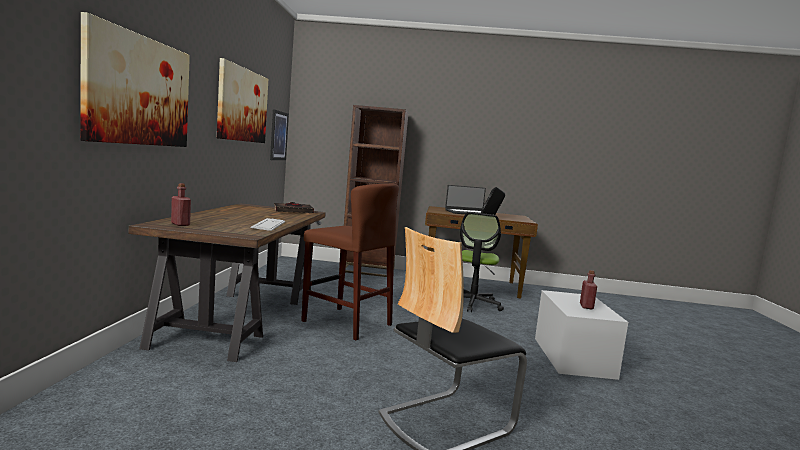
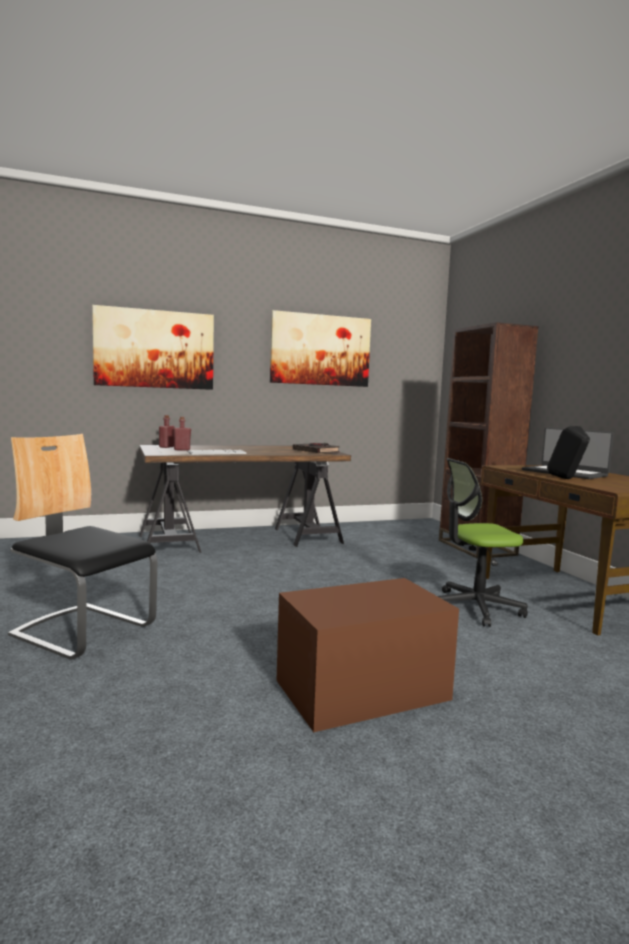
camera: 65 degrees right, 0 degrees up
(278, 136) = (412, 379): picture -> none
(346, 323) = (278, 567): brown stool -> none
(573, 357) = (362, 690): white storage box -> brown storage box
(586, 306) = (358, 603): red bottle -> red bottle (182, 450)

